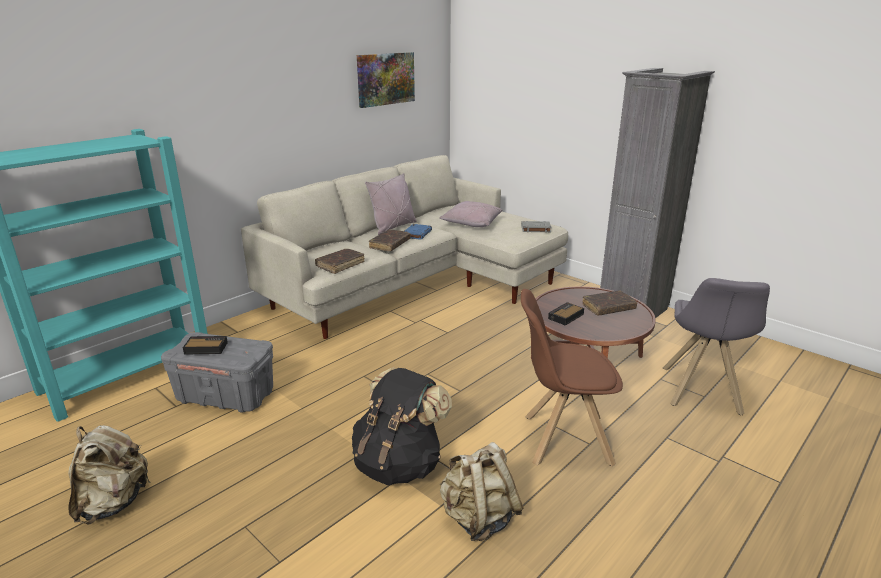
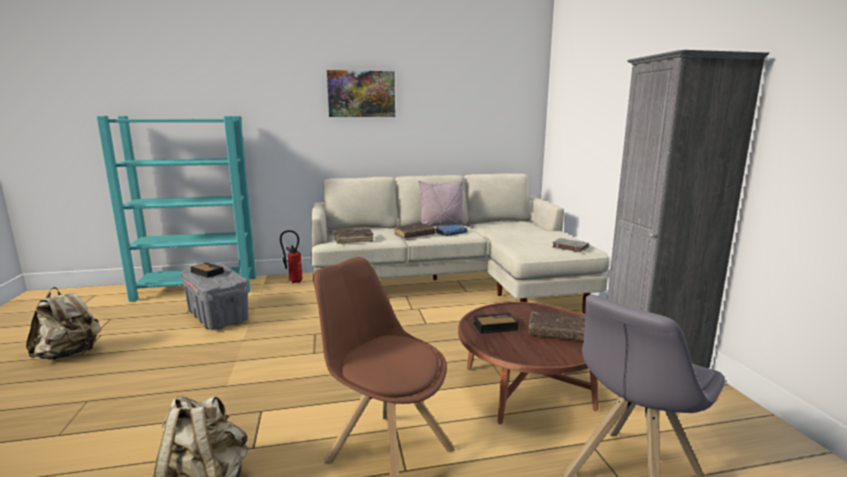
camera: 35 degrees right, 10 degrees down
(243, 330) = (293, 281): none -> fire extinguisher
(385, 79) = (468, 100): picture -> picture (361, 94)
(399, 464) = (231, 406): black backpack -> none
(471, 223) = (513, 234): purple pillow -> none

